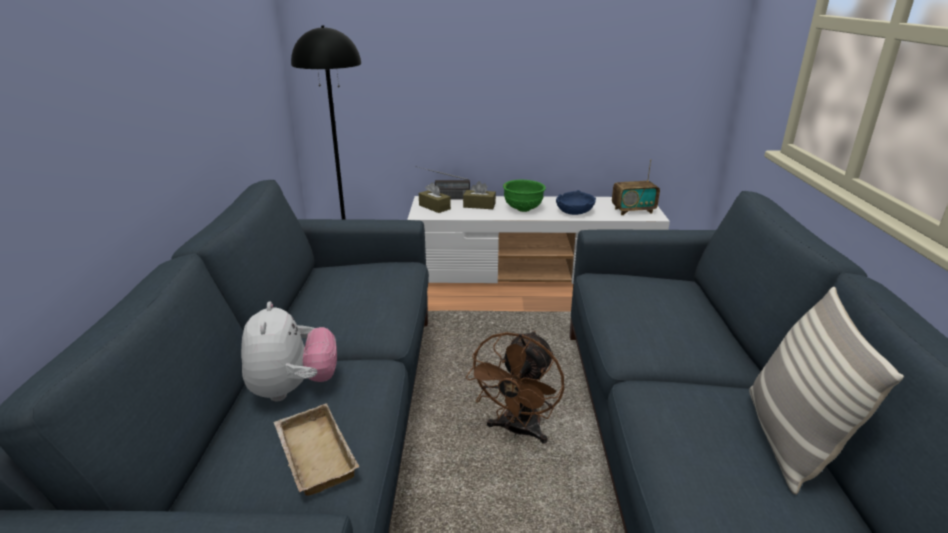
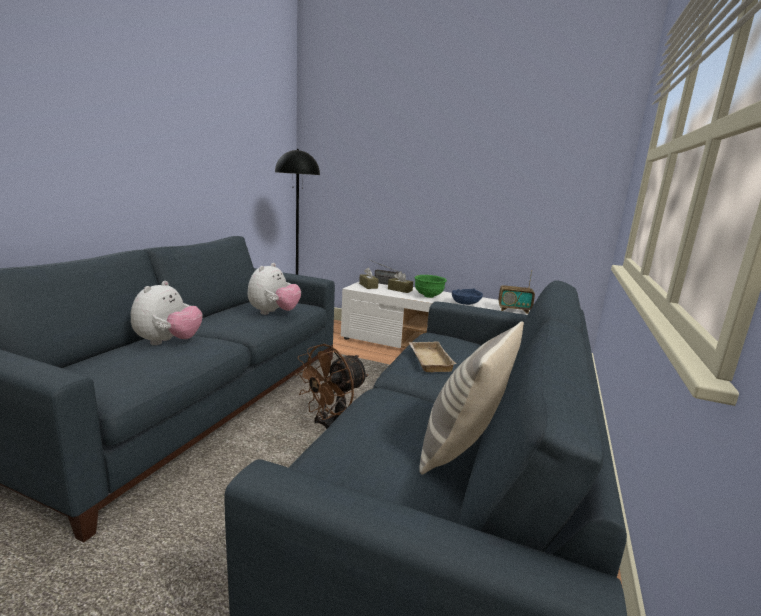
camera: 20 degrees right, 10 degrees down
(312, 454) = (135, 367): beige tray -> beige tray (428, 360)
(379, 292) = (274, 313): none -> plush toy

